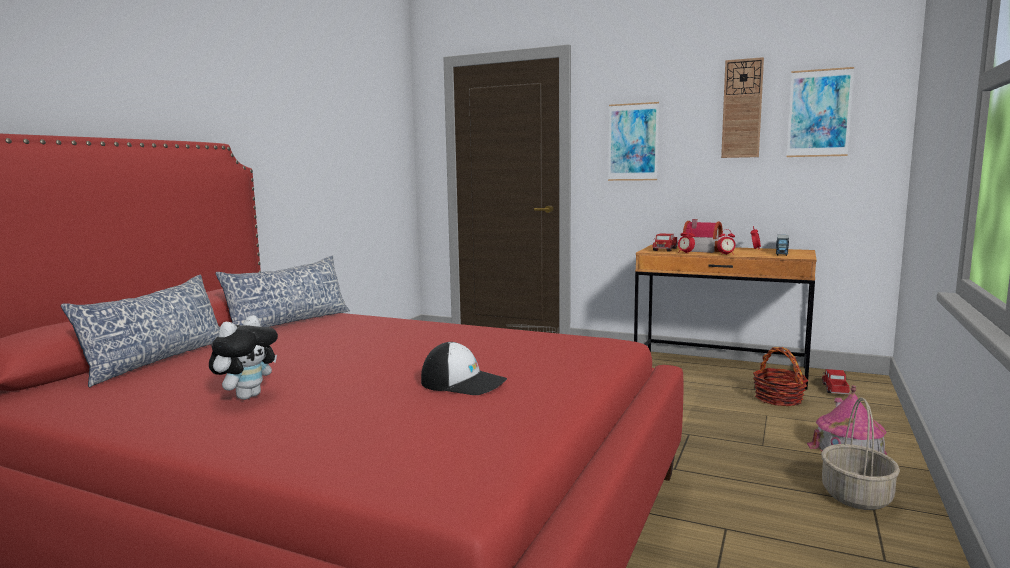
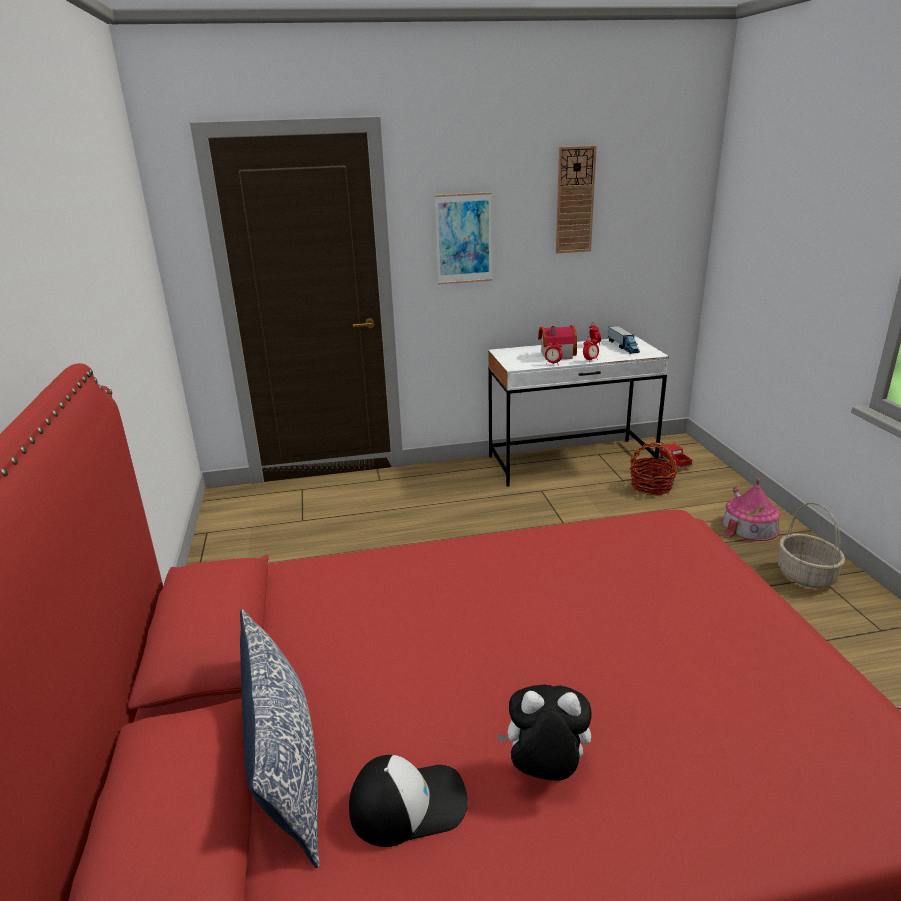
camera: 35 degrees left, 15 degrees up
(247, 396) = (545, 771): plush toy -> plush toy turned 75 degrees counterclockwise
(289, 322) = (297, 604): pillow -> none
(464, 383) = (682, 641): cap -> cap (408, 803)
(665, 249) = (522, 359): toy truck -> none
(720, 369) = (571, 462): brown desk -> white desk
(819, 113) = (642, 205): picture -> none

